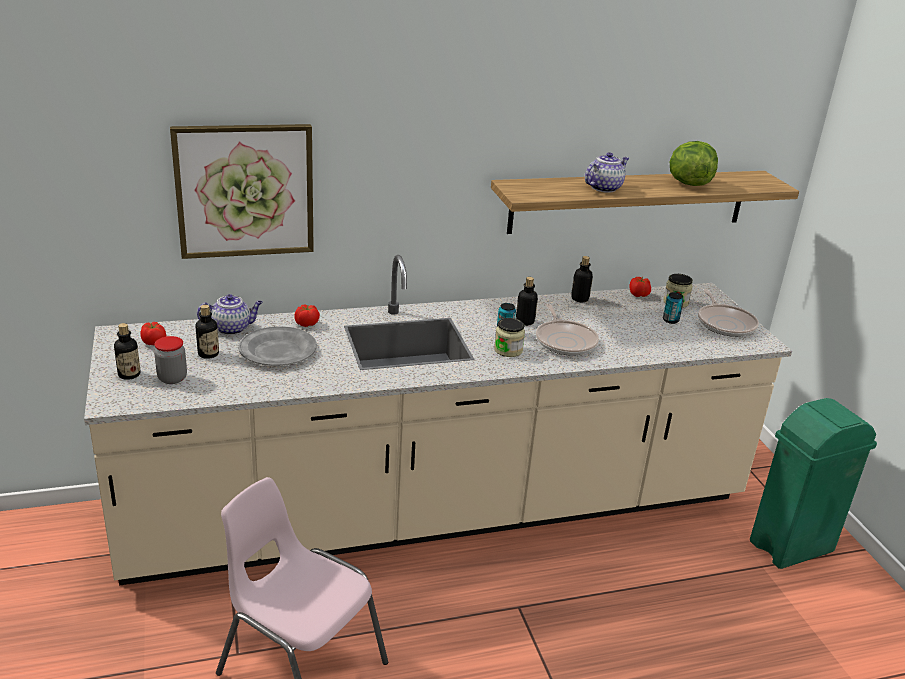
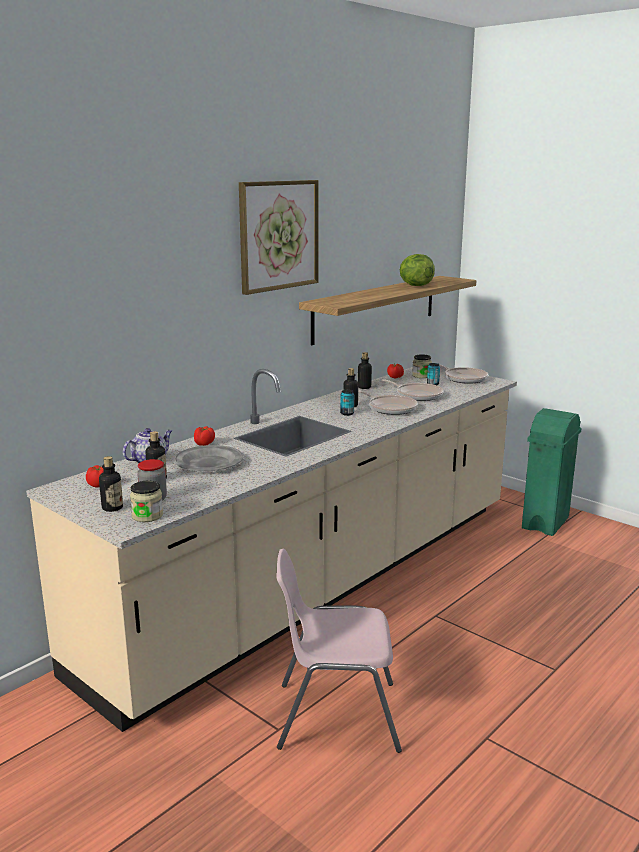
camera: 30 degrees left, 10 degrees down
(245, 190) = (138, 335): picture -> picture (278, 235)
(508, 350) = (364, 421): jar -> jar (147, 516)
(604, 188) = (374, 294): teapot -> none
(626, 331) = (417, 395): none -> frying pan

